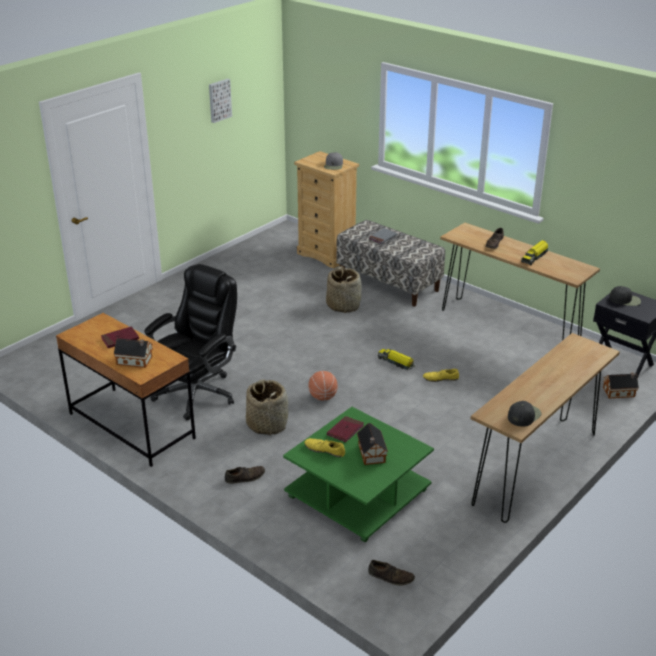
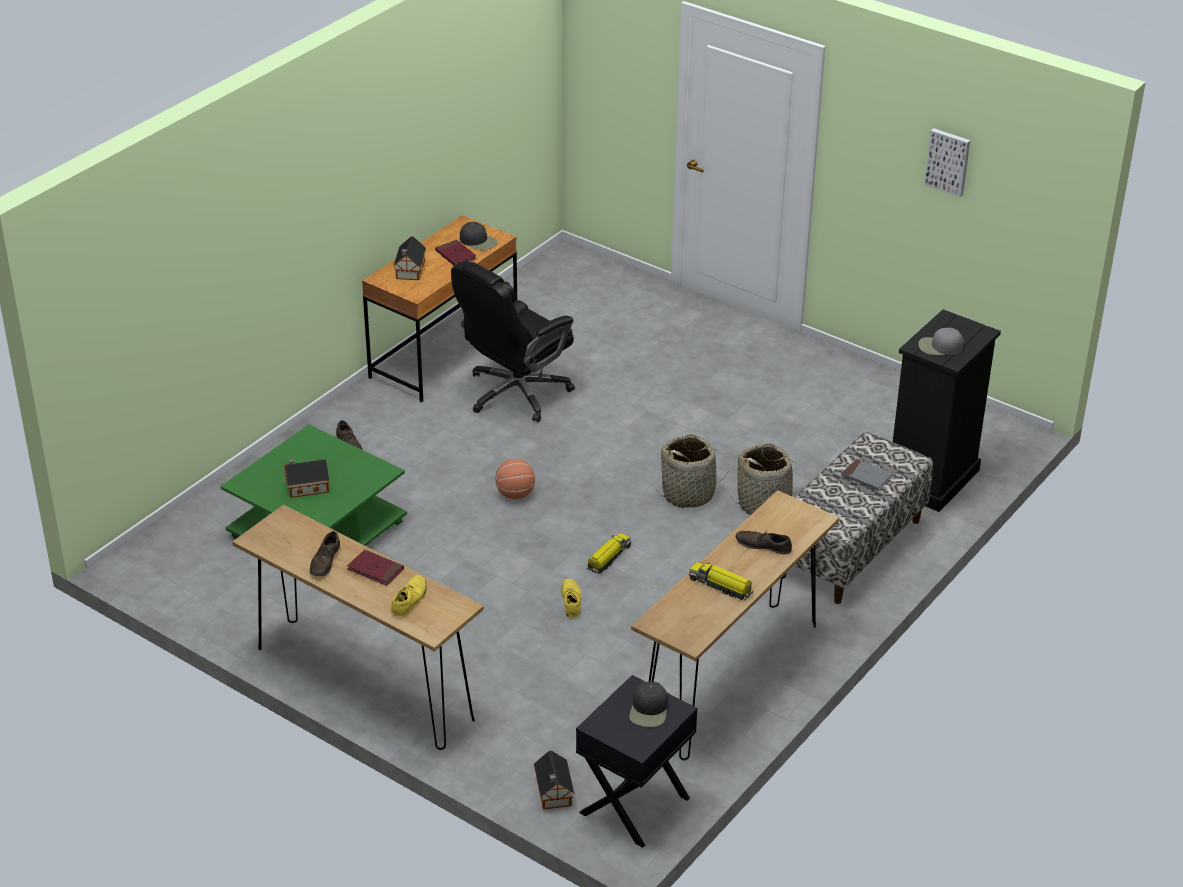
camera: 85 degrees right, 5 degrees up
(197, 393) = (515, 393): black office chair -> black office chair turned 105 degrees clockwise
(267, 424) = (452, 453): basket -> basket (689, 494)
(325, 450) = (315, 452): yellow shoe -> yellow shoe (409, 600)
(327, 254) = (932, 479): beige dresser -> black dresser
(345, 430) = (353, 466): red book -> red book (375, 570)
(391, 577) = (177, 557): brown shoe -> brown shoe (325, 561)
(523, 415) = (281, 546): black cap -> black cap (478, 241)

